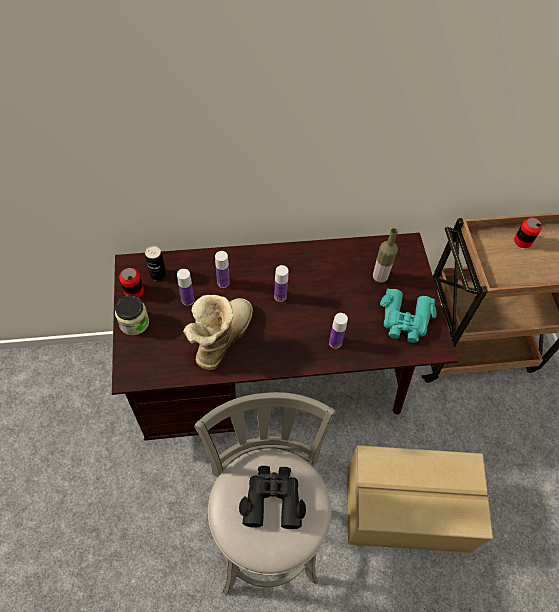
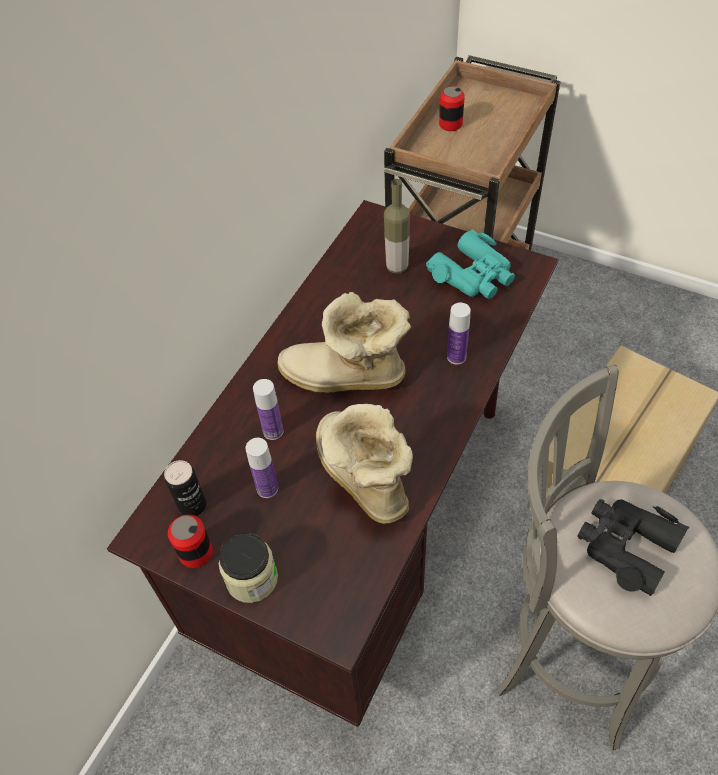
camera: 50 degrees left, 5 degrees down
(280, 296) = (346, 378): bottle -> boot

